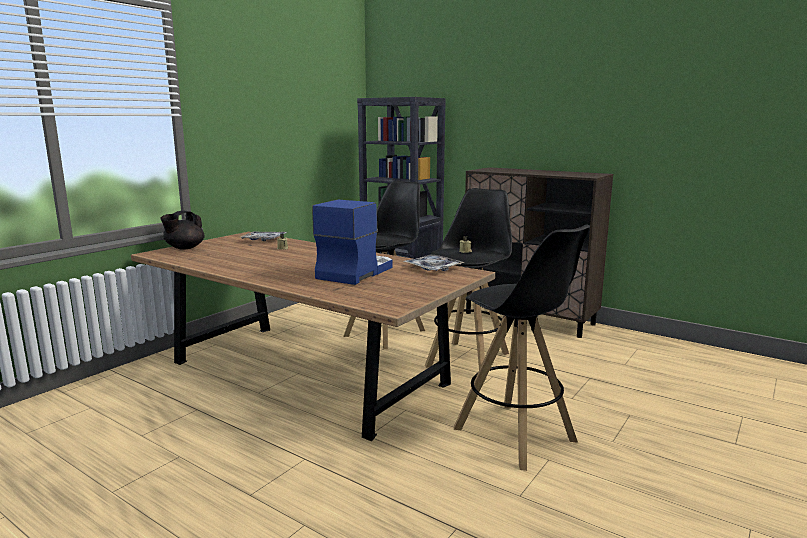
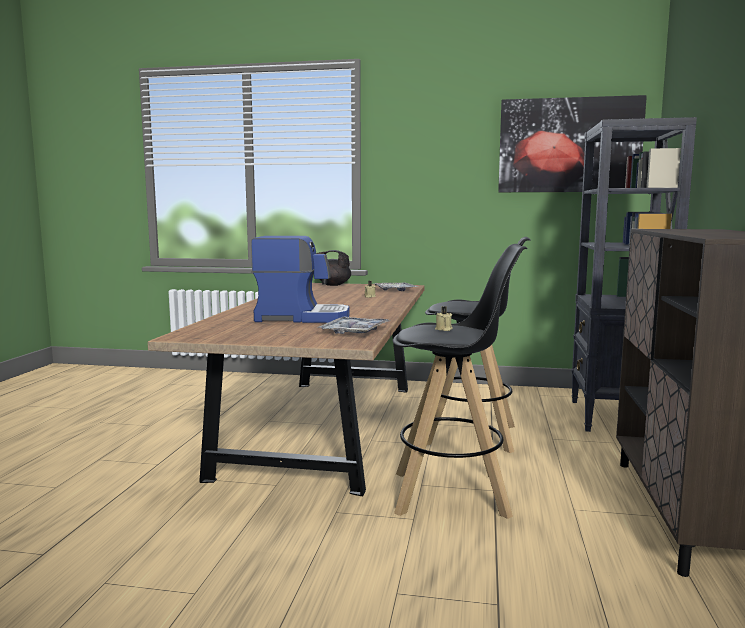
camera: 65 degrees right, 5 degrees down
(326, 104) = (569, 145): none -> picture
(515, 435) = (249, 560): black stool -> none

